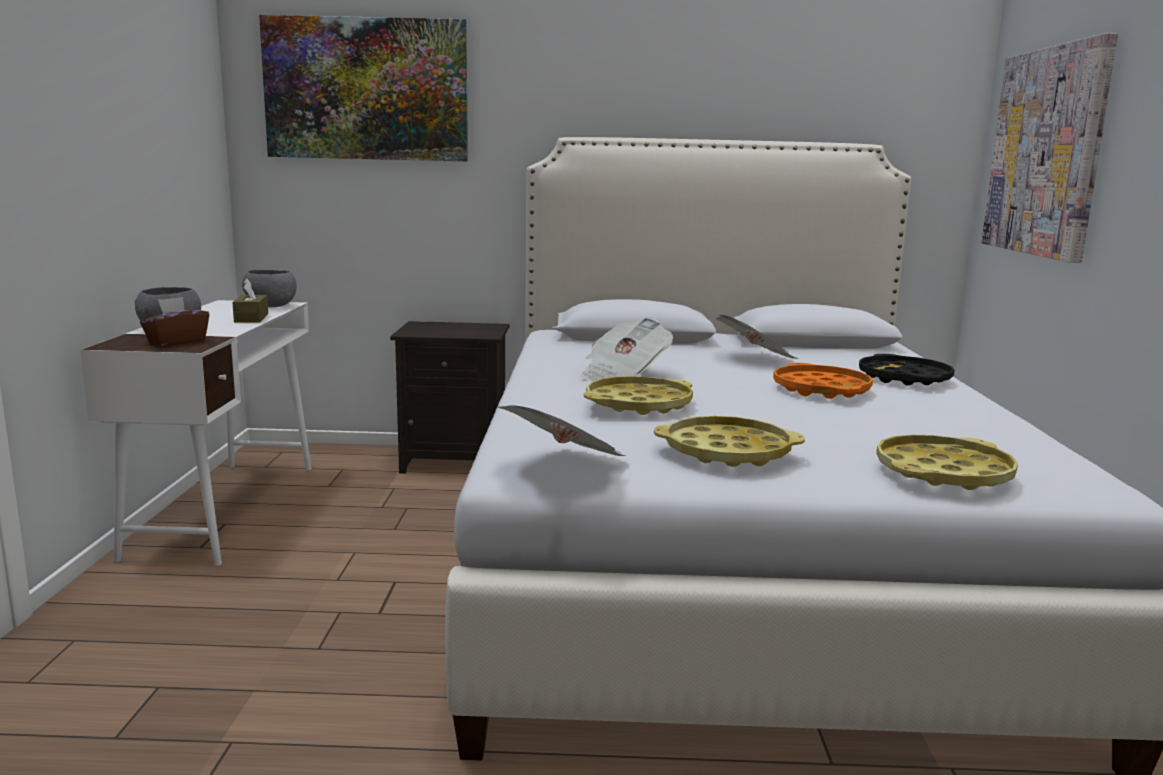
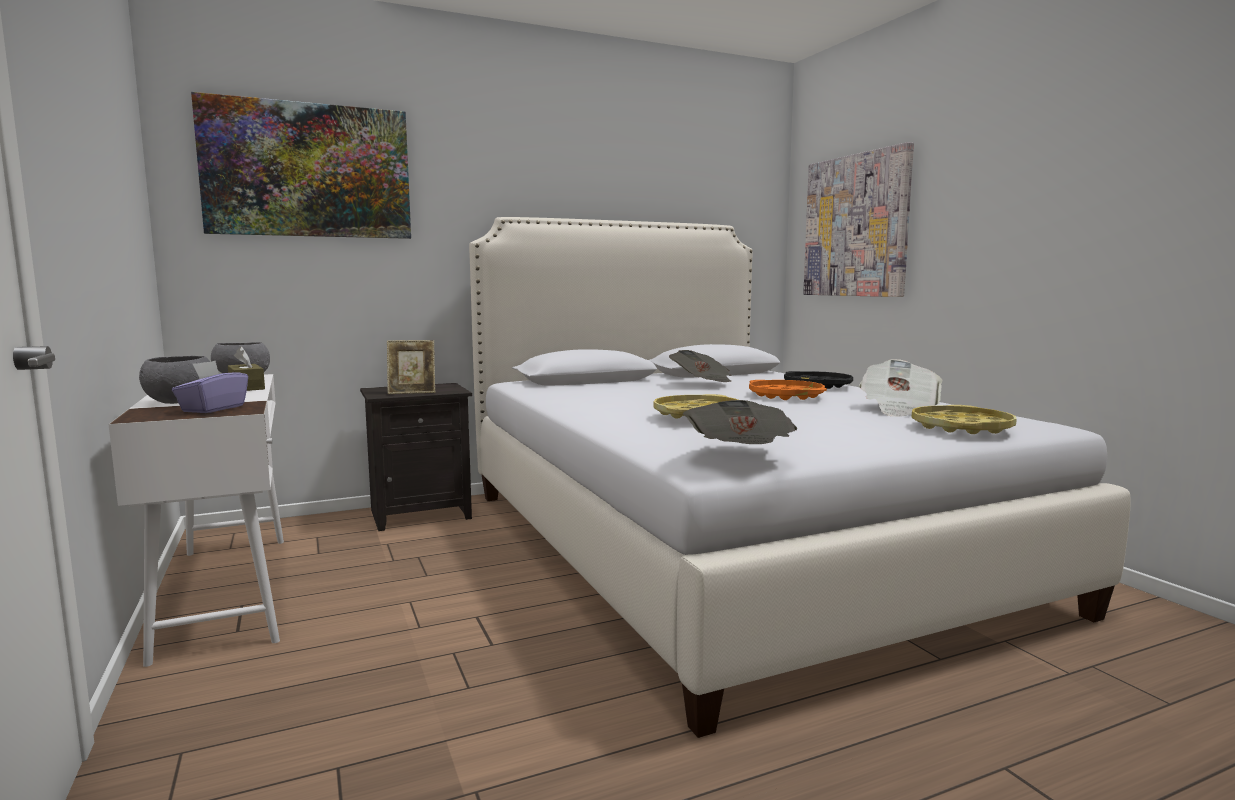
camera: 25 degrees left, 5 degrees down
(176, 342) = (213, 409): brown tissue box -> purple tissue box
(444, 332) = (412, 392): none -> picture frame
(623, 375) = (636, 401): newspaper -> newspaper (899, 410)
(727, 451) = (821, 433): yellow tray -> none

